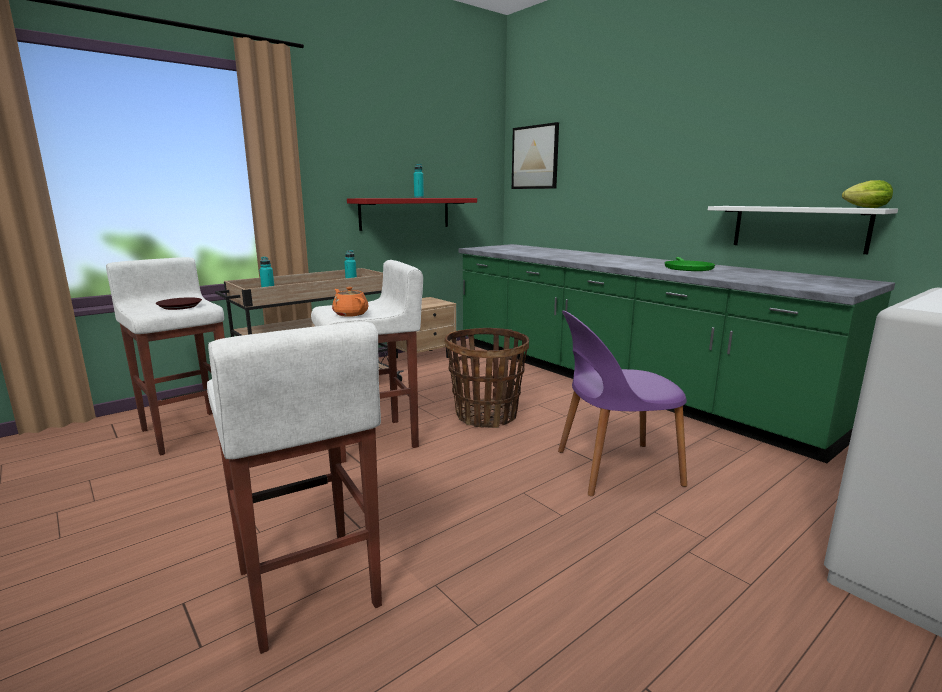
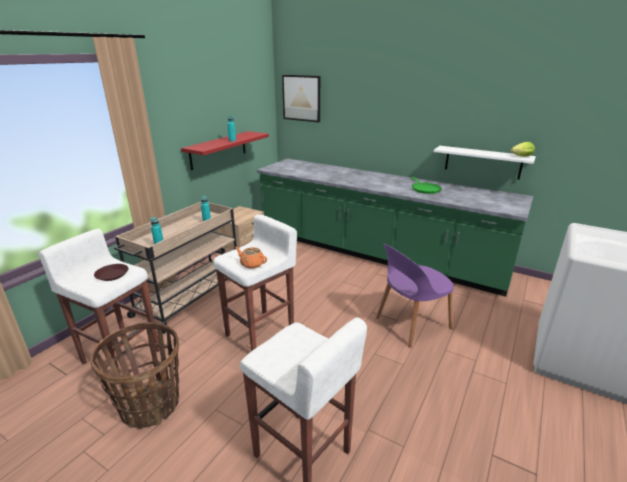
camera: 20 degrees left, 10 degrees up
(486, 415) = (318, 297): basket -> basket (150, 405)

